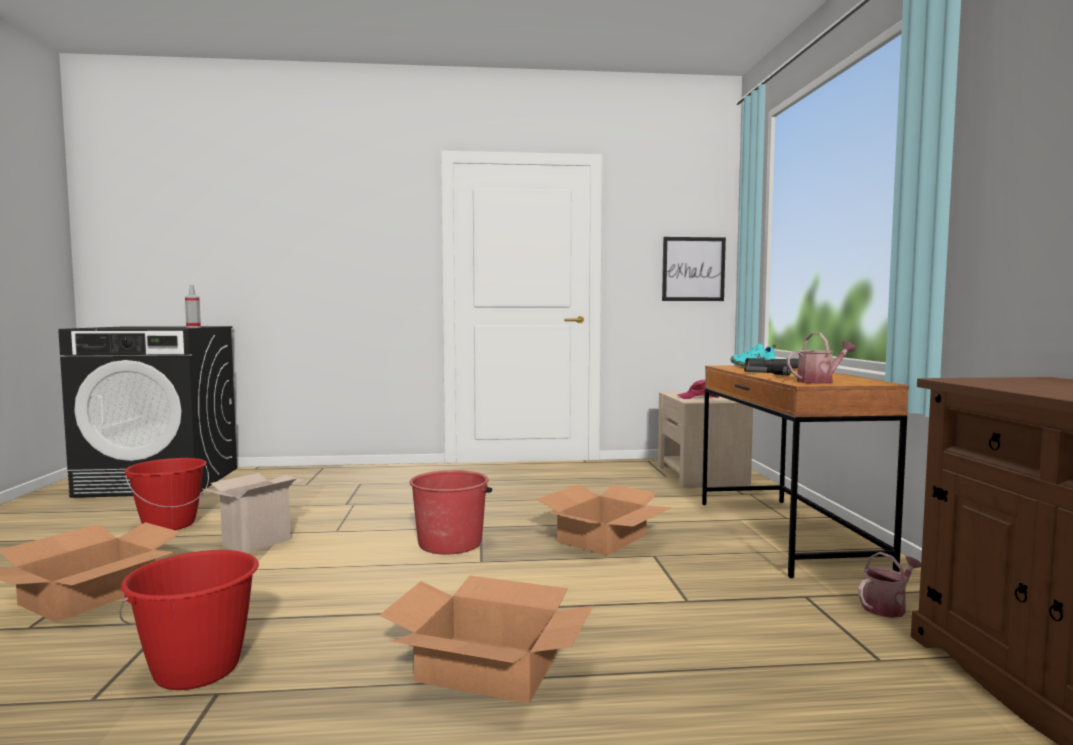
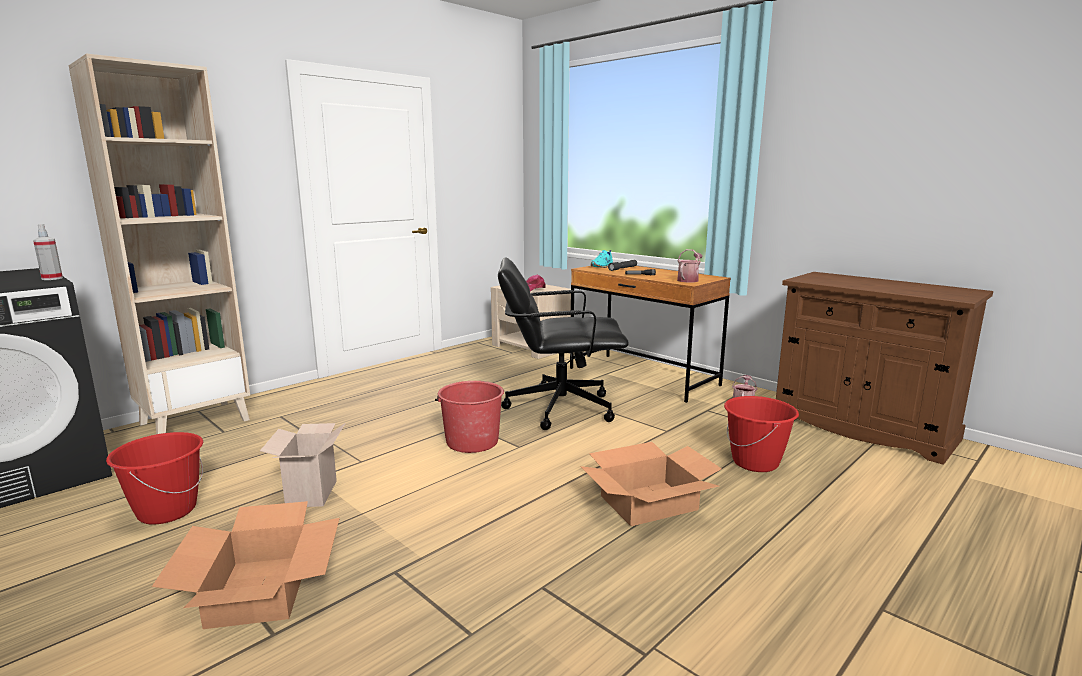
camera: 40 degrees left, 10 degrees up
(197, 670) = (497, 584): red bucket -> red bucket (755, 462)
(306, 474) = (195, 421): none -> beige bookcase
(602, 538) = (559, 408): cardboard box -> black office chair
(693, 269) = (497, 183): picture -> none

